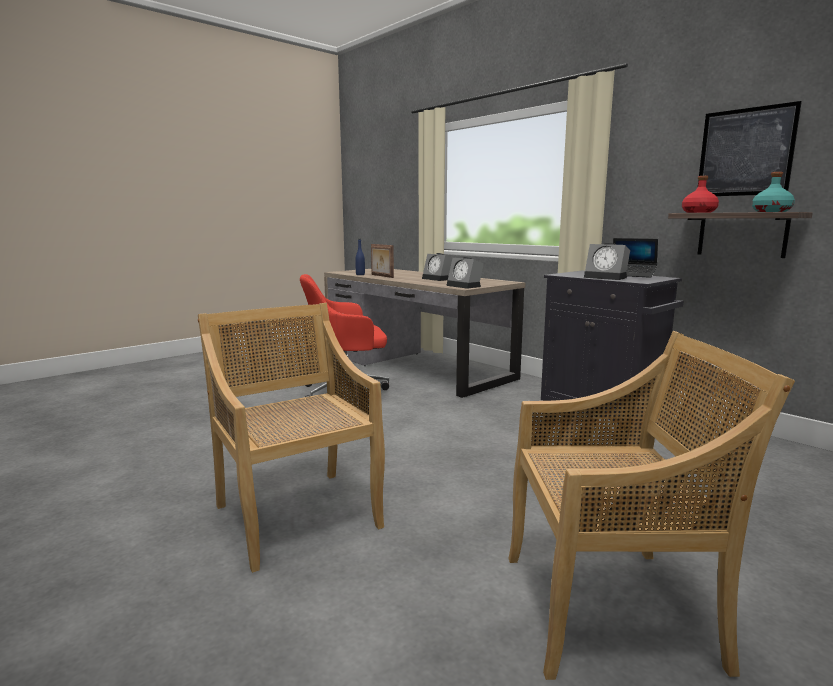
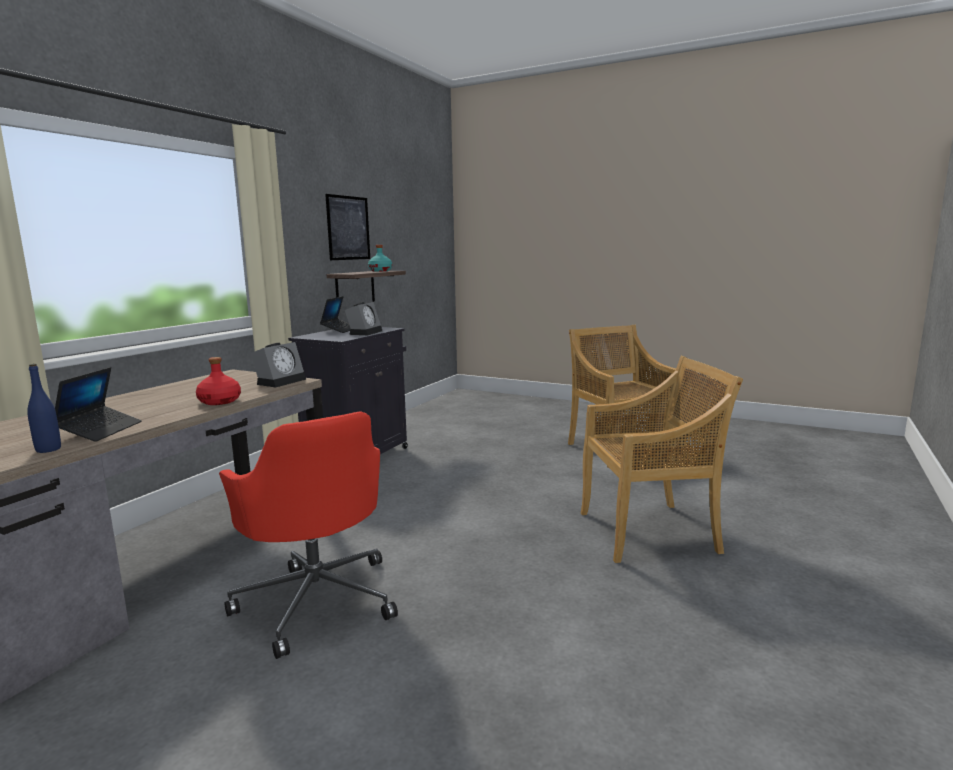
camera: 110 degrees left, 0 degrees up
(297, 515) = (649, 532): beige chair -> beige chair turned 135 degrees counterclockwise
(381, 276) = (100, 430): picture frame -> laptop
(438, 279) = (179, 397): alarm clock -> none
(699, 212) = (353, 273): red bottle -> red bottle (220, 401)

